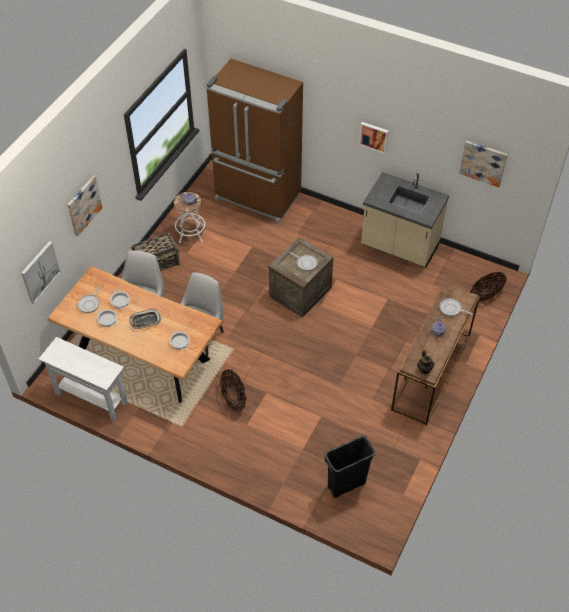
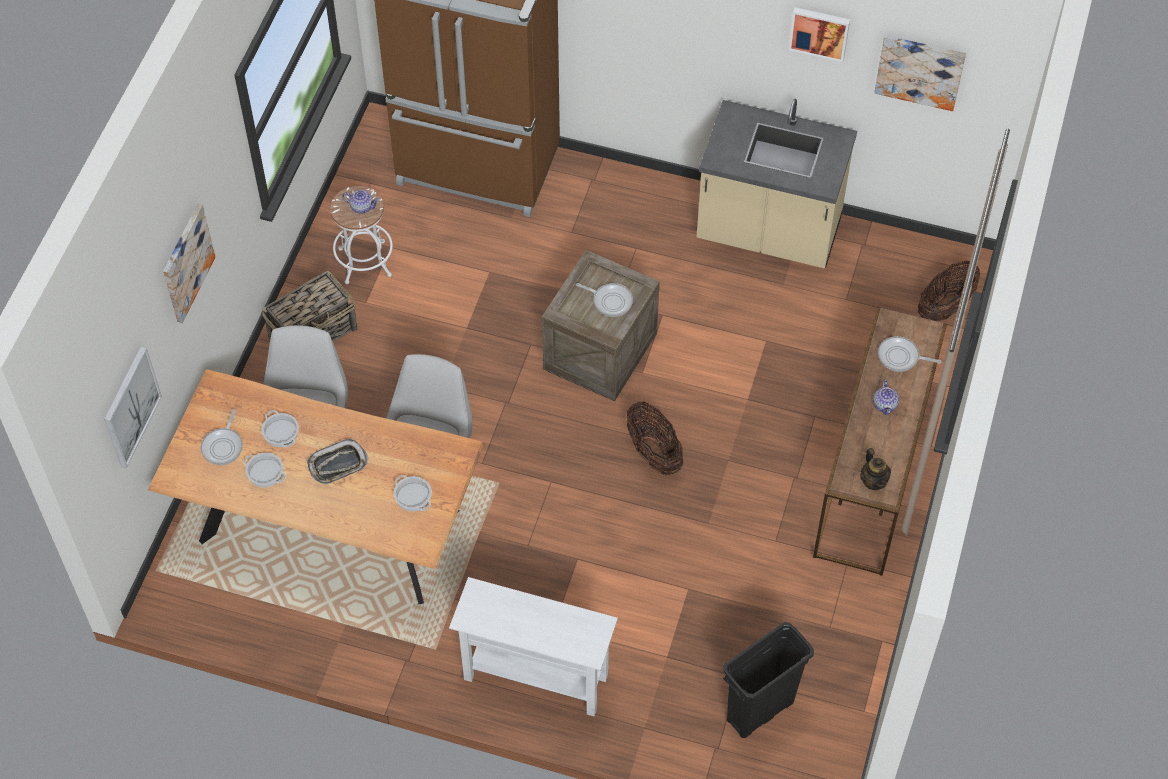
camera: 10 degrees left, 5 degrees up
(91, 398) = (251, 621): white console table -> white console table (535, 677)
(233, 398) = (519, 579): basket -> basket (653, 452)
(374, 136) = (704, 39): picture -> picture (819, 32)

